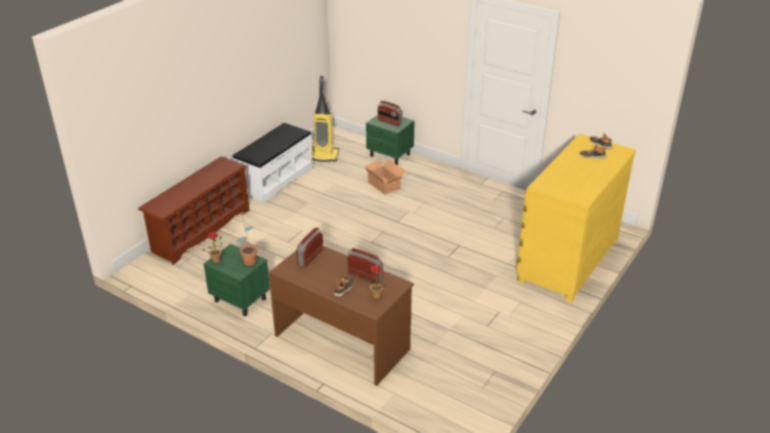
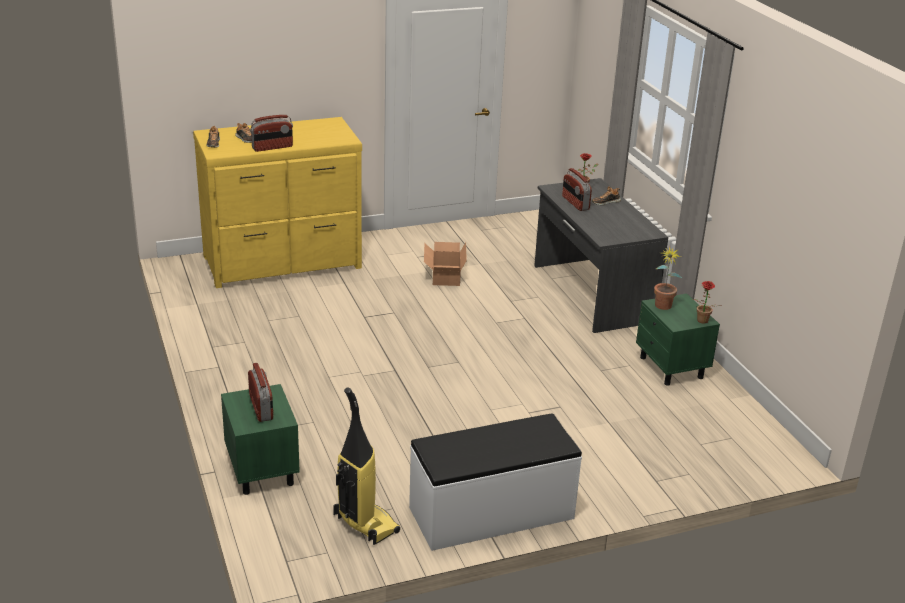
camera: 145 degrees left, 5 degrees down
(201, 230) = (672, 476): brown shoe rack -> none
(310, 257) = (614, 232): radio -> radio (272, 147)
(342, 341) = (591, 293): brown desk -> grey desk
(384, 184) = (340, 425): cardboard box -> cardboard box (444, 276)

